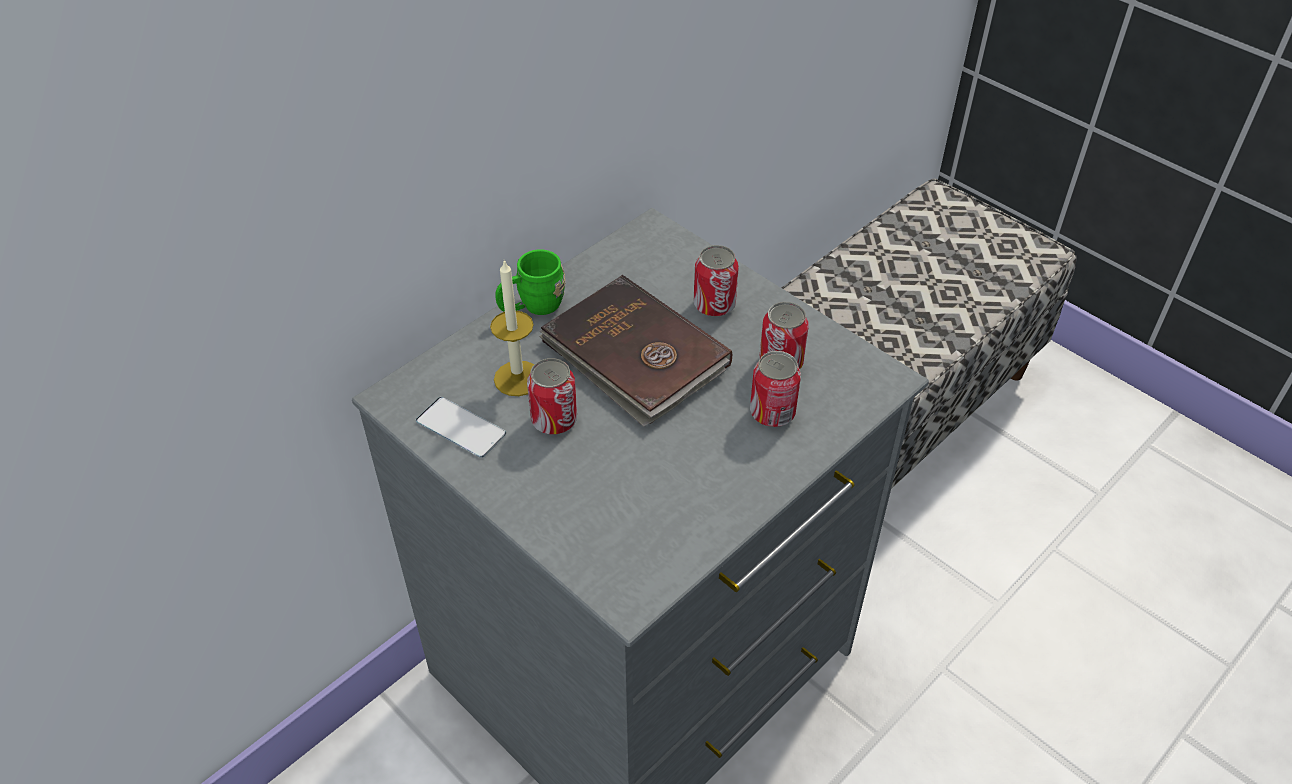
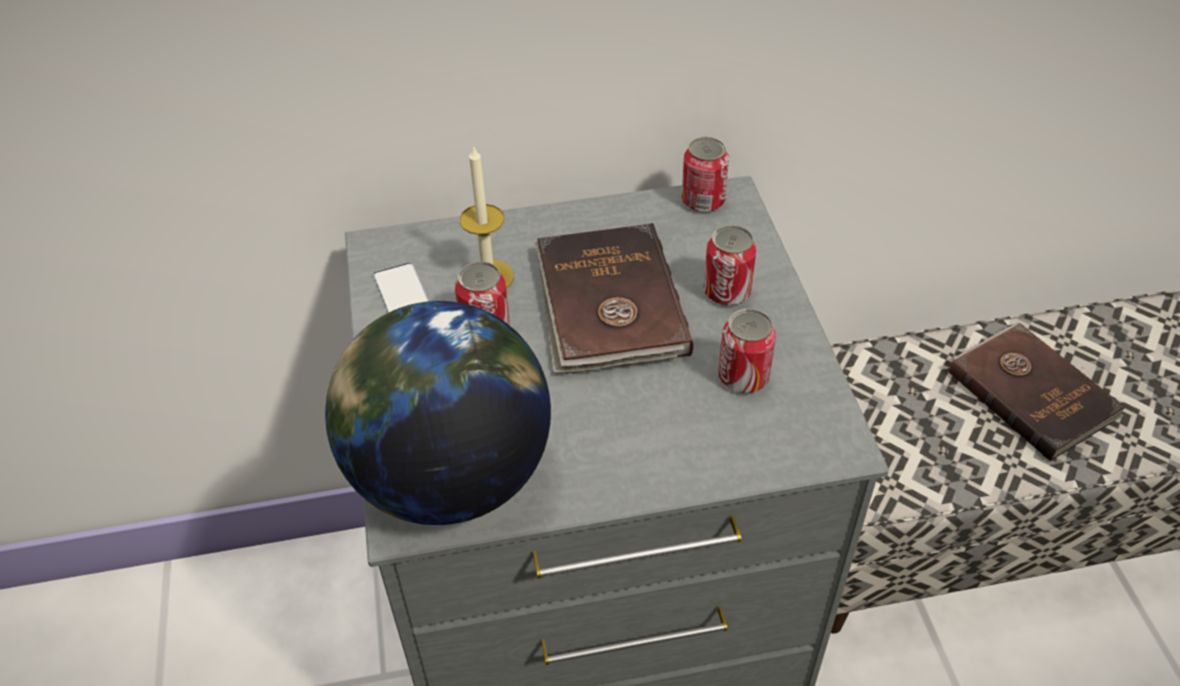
camera: 35 degrees right, 0 degrees up
(532, 307) = (557, 220): green mug -> none
(633, 545) = (450, 476): none -> globe
(772, 412) = (690, 421): can -> can (703, 201)
(886, 300) = (1032, 392): none -> brown book

